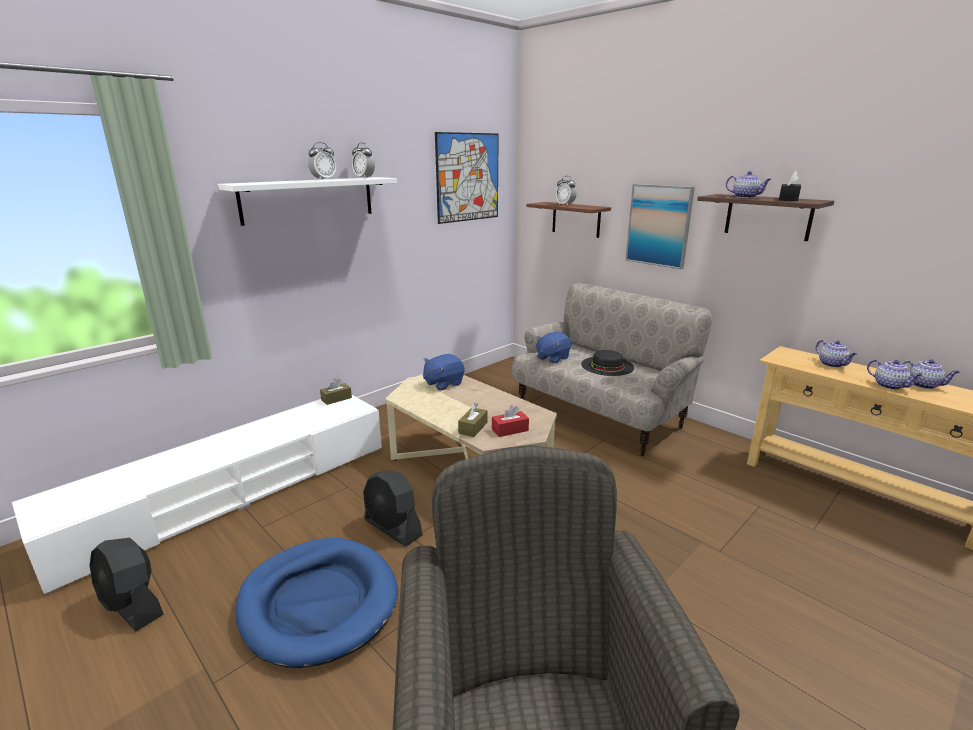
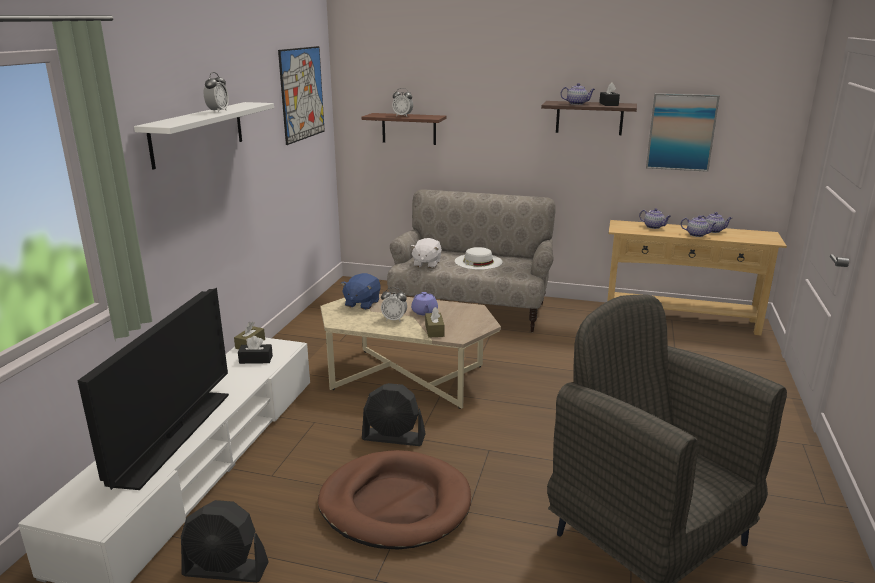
camera: 30 degrees left, 0 degrees up
(185, 465) = (175, 436): none -> television
(319, 603) = (395, 504): blue dog bed -> brown dog bed
(322, 414) = (256, 359): none -> black tissue box
(364, 178) = (243, 105): alarm clock -> alarm clock (394, 319)
(487, 406) = (424, 312): none -> purple teapot
(510, 430) = (465, 325): red tissue box -> none
(552, 358) = (426, 264): blue plush toy -> white plush toy
(607, 366) = (478, 261): black hat -> white hat
(659, 225) = (496, 130): picture -> picture (681, 132)

